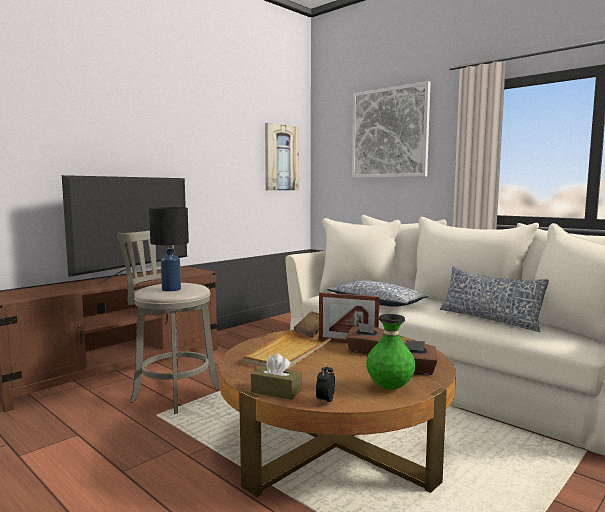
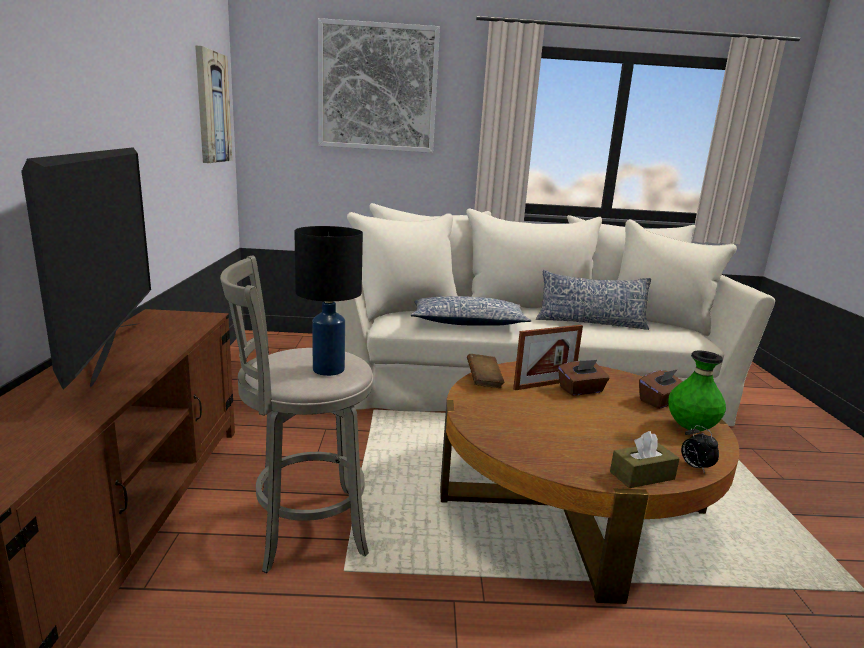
camera: 45 degrees left, 10 degrees up
(288, 354) = (534, 420): beige tray -> none

